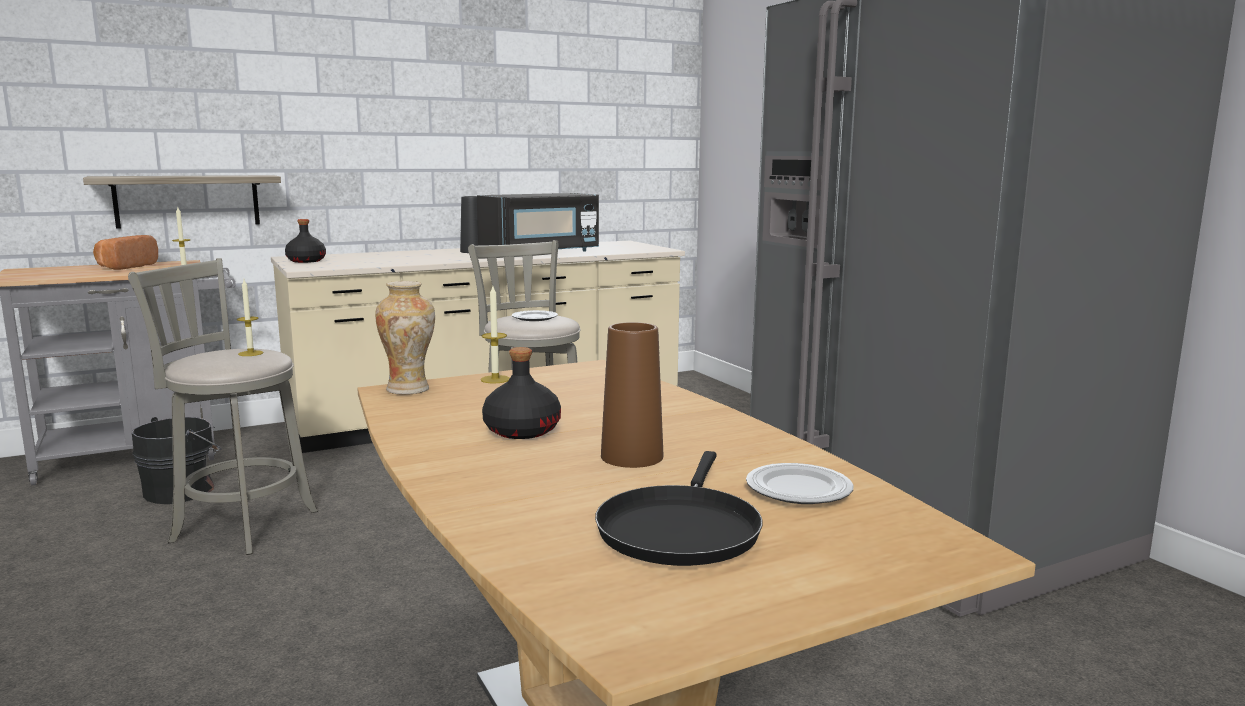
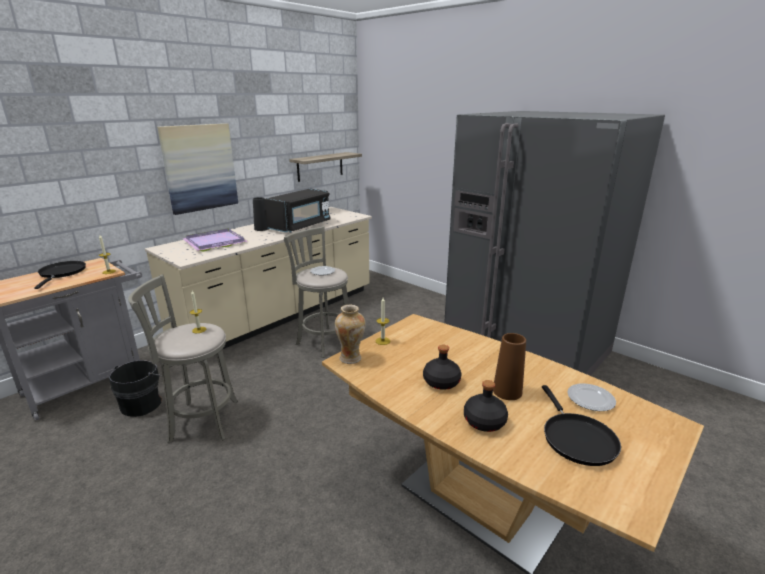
camera: 20 degrees left, 10 degrees up
(125, 267) = (61, 273): bread -> black frying pan
(187, 201) = (87, 222): shelf -> shelf (320, 166)
(305, 261) = (175, 251): black bottle -> black bottle (484, 421)
(377, 258) = (214, 242): none -> purple tray
(383, 139) = (199, 168): none -> picture

